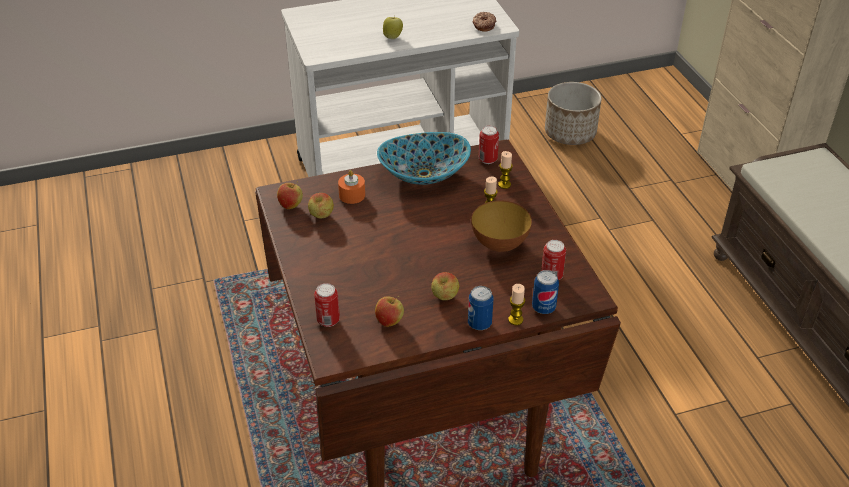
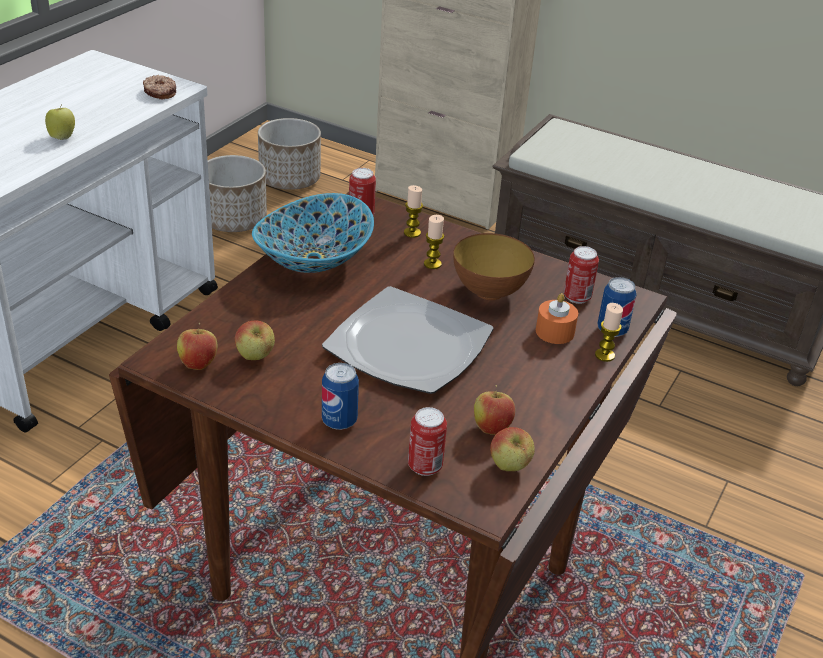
camera: 45 degrees left, 5 degrees down
(352, 195) = (260, 317): orange candle -> orange candle (555, 332)
(409, 252) = (410, 346): none -> plate
(445, 297) = (511, 371): apple -> apple (509, 467)
(479, 324) = (579, 378): can -> can (339, 421)
(642, 118) = (290, 178): none -> planter

